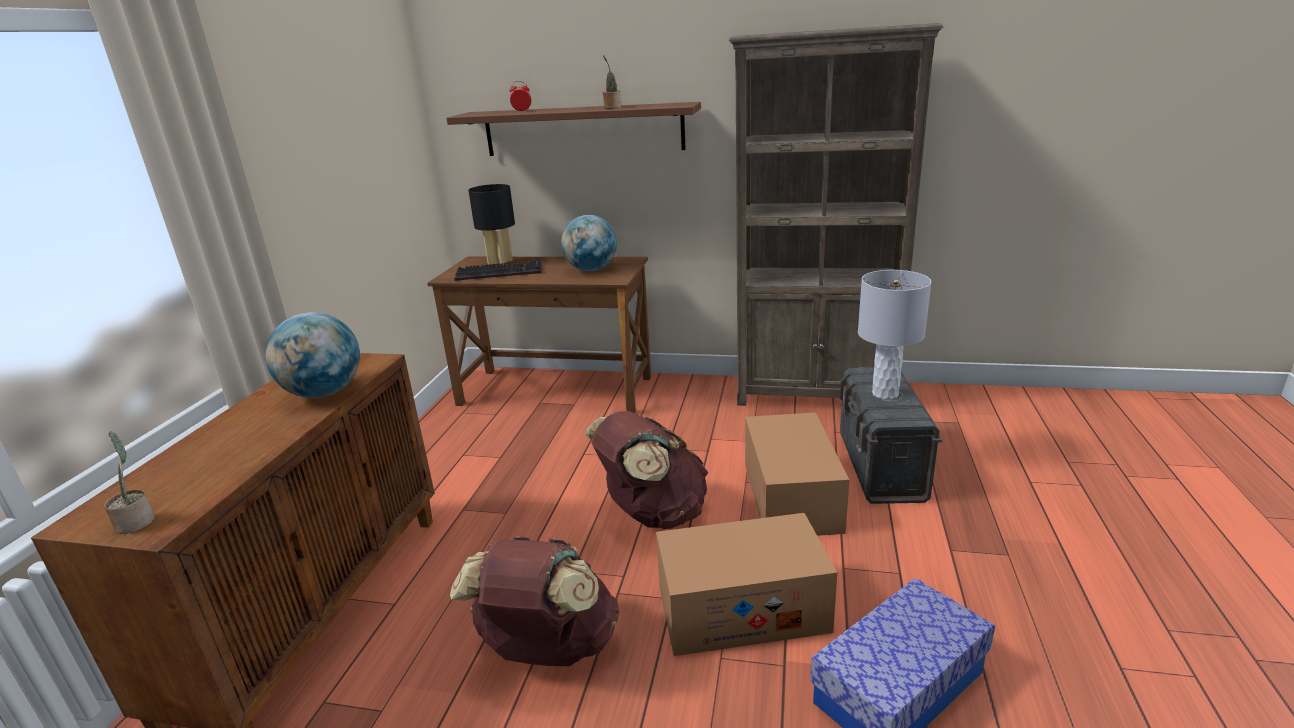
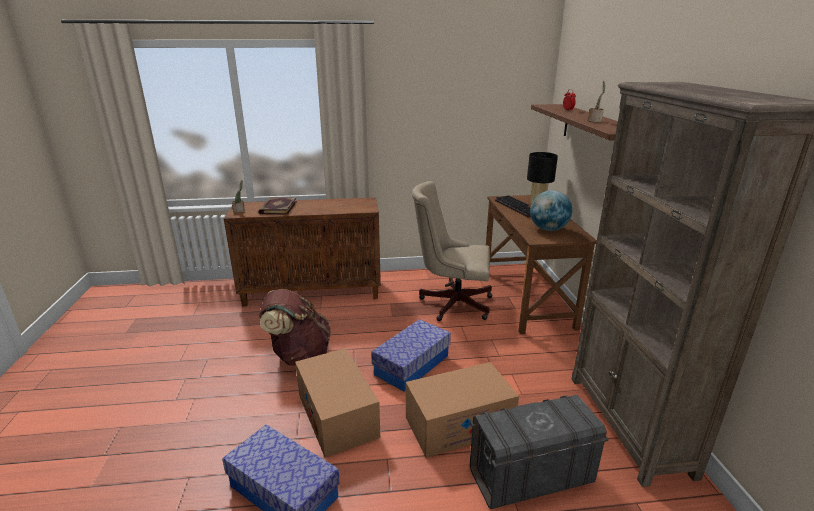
camera: 70 degrees right, 0 degrees up
(206, 461) = (277, 207): none -> book
(324, 393) = (334, 209): globe -> none
(516, 449) = (451, 303): none -> beige office chair
(652, 514) = (412, 365): brown backpack -> storage box
(884, 393) = (538, 418): grey table lamp -> none

